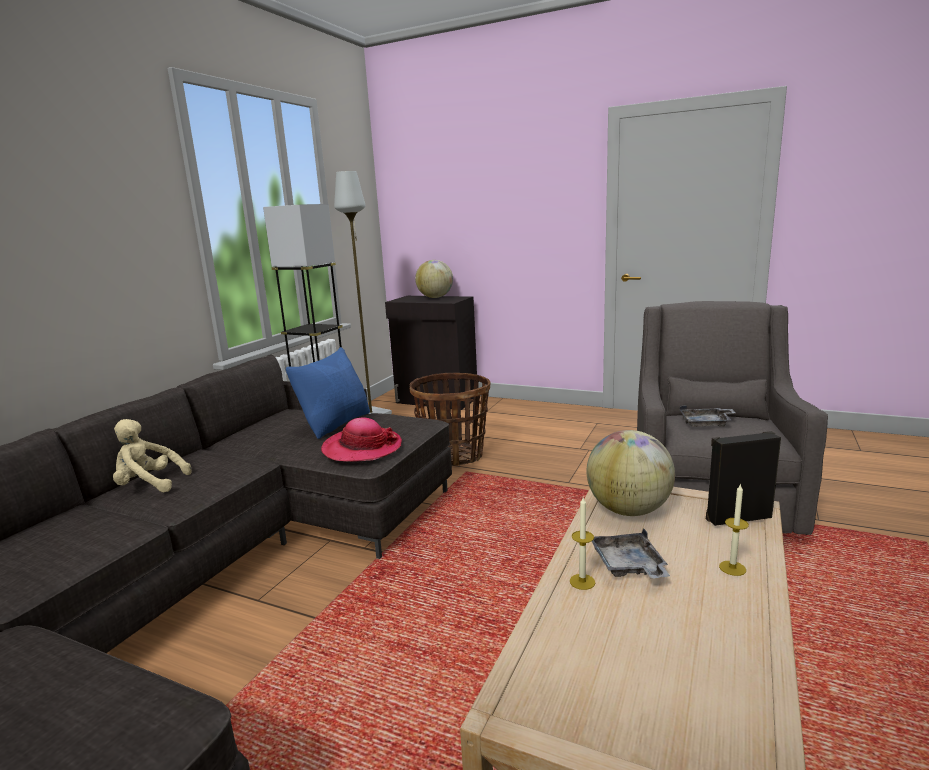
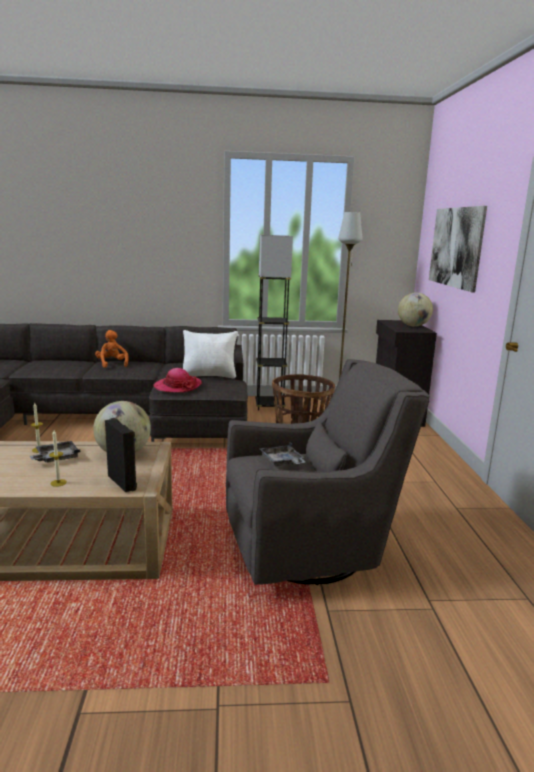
camera: 60 degrees right, 0 degrees up
(149, 485) = (112, 364): beige plush toy -> orange plush toy
(336, 424) = (210, 375): blue pillow -> white pillow
(478, 203) = (455, 247): none -> picture

